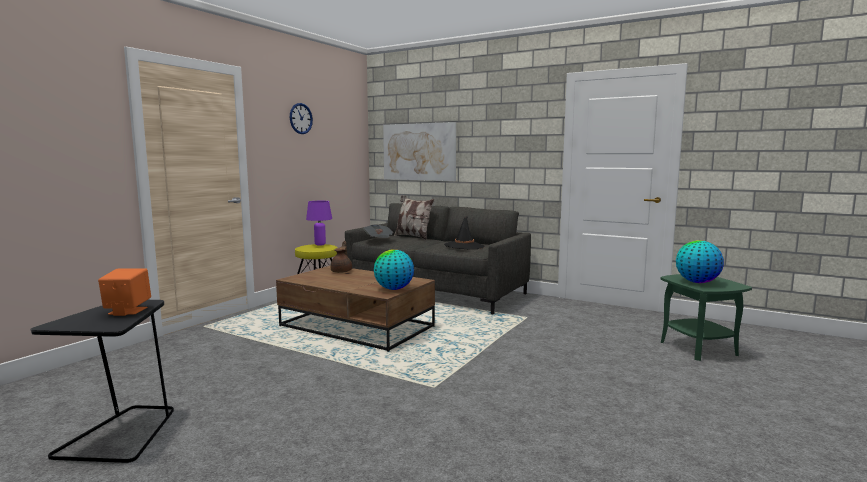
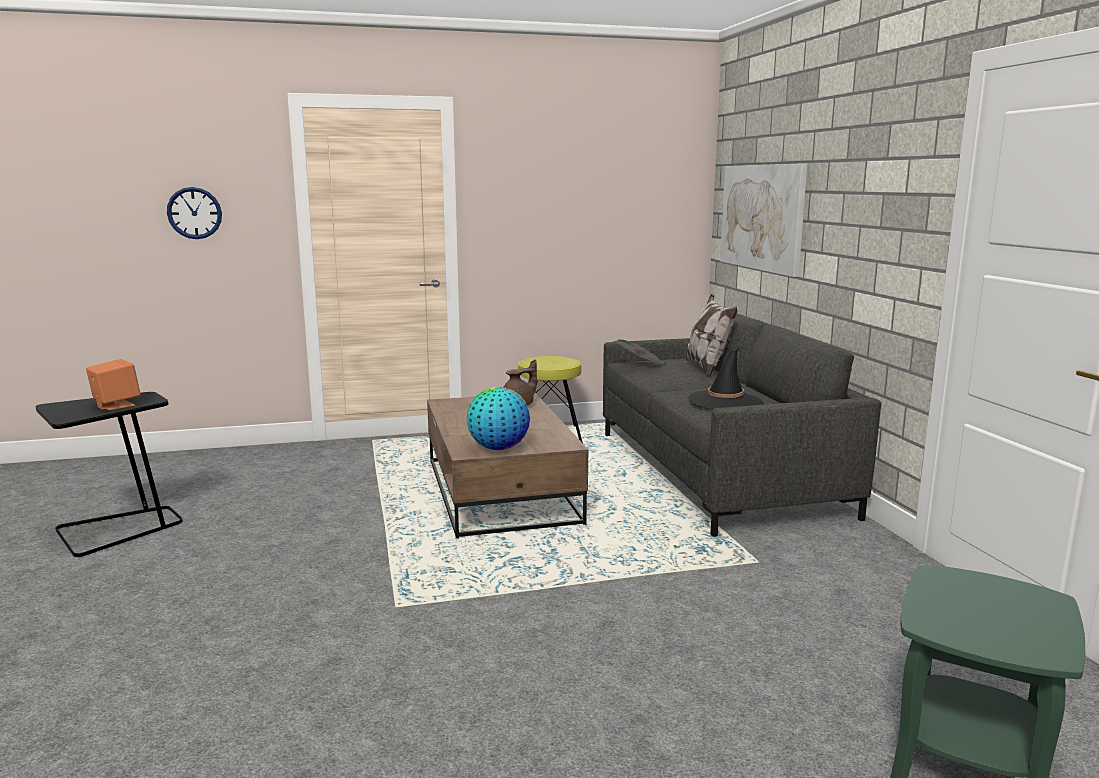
camera: 45 degrees right, 5 degrees up
(300, 118) = (560, 163): wall clock -> wall clock (194, 213)
(319, 244) = (561, 358): purple table lamp -> none
(697, 282) = (962, 606): globe -> none

